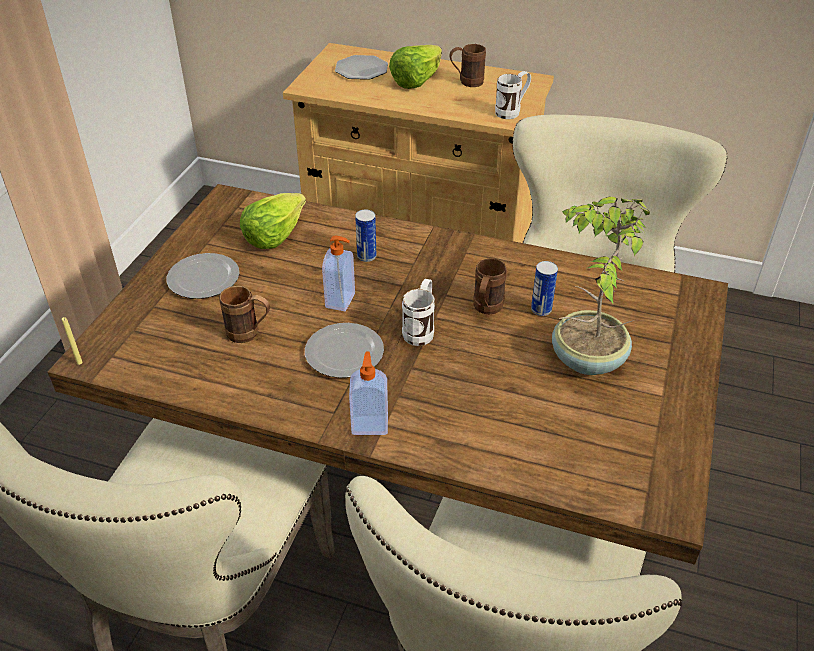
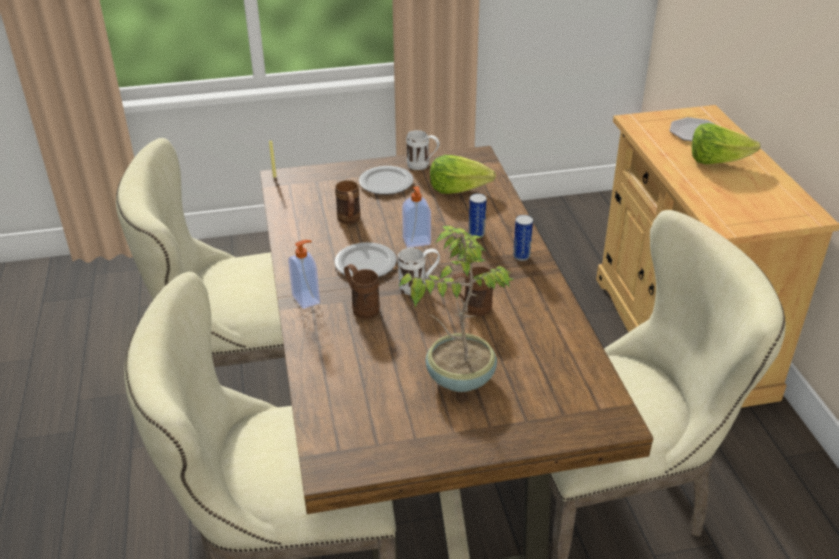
camera: 60 degrees right, 5 degrees down
(466, 82) = (751, 184): brown mug -> brown mug (361, 307)
(512, 112) = (738, 222): white mug -> white mug (422, 166)
(541, 310) = (498, 336): can -> can (521, 256)

